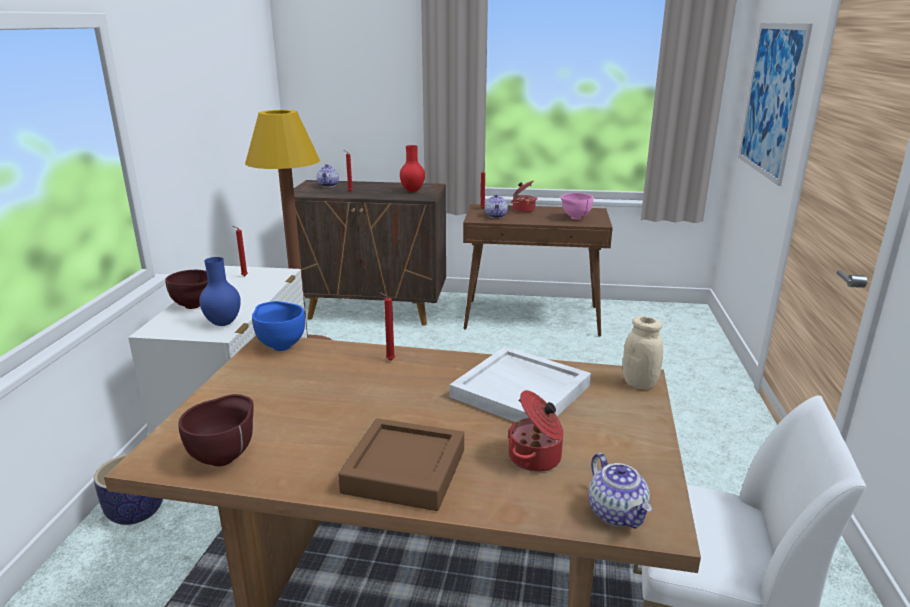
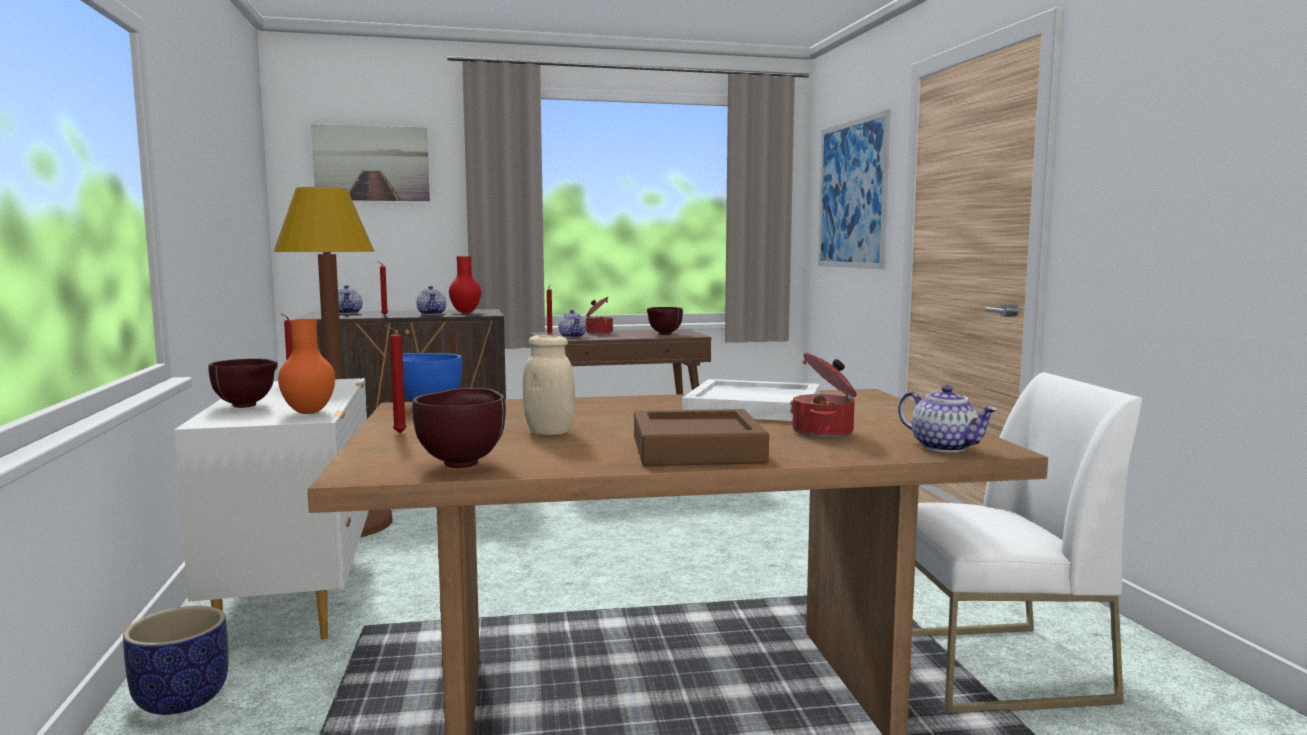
camera: 20 degrees left, 15 degrees down
(224, 323) = (309, 412): blue vase -> orange vase
(352, 59) = (371, 163): none -> picture
(385, 193) = (432, 314): none -> teapot
(389, 360) = (579, 404): red candle -> red candle (397, 433)
(574, 218) = (663, 334): pink bowl -> brown bowl
(639, 383) = (865, 395): beige jar -> beige jar (549, 432)

